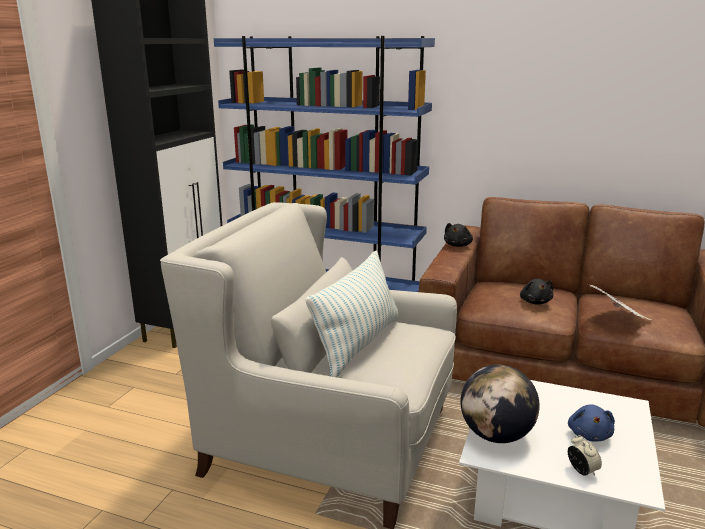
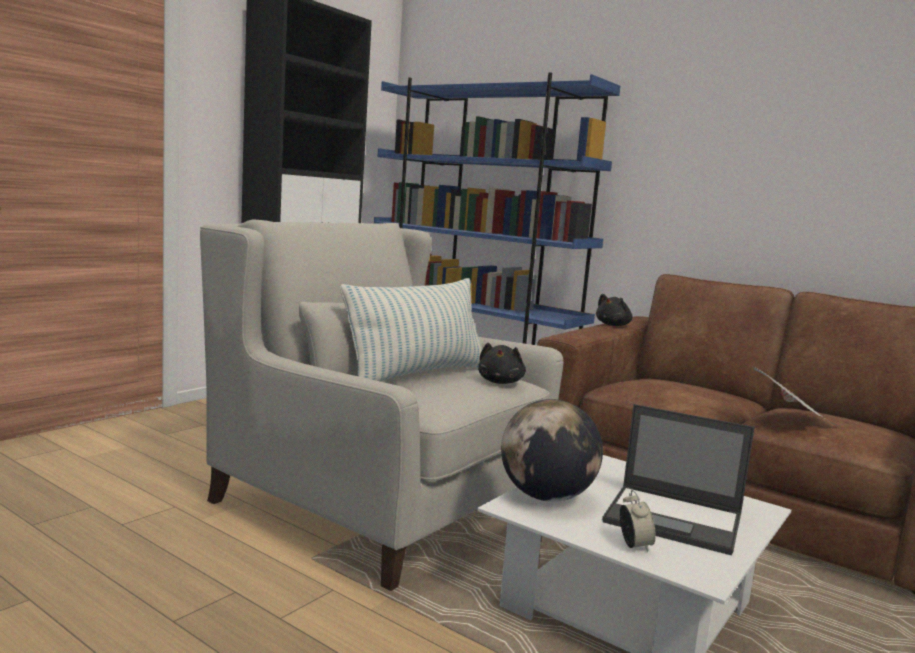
camera: 15 degrees right, 10 degrees down
(535, 302) = (688, 392): black plush toy -> black plush toy (500, 382)
(589, 434) = (675, 519): blue plush toy -> laptop

